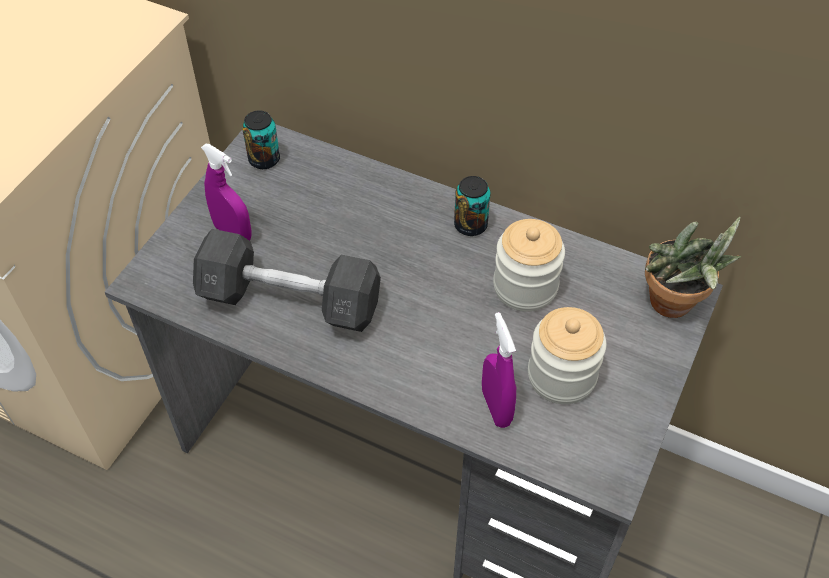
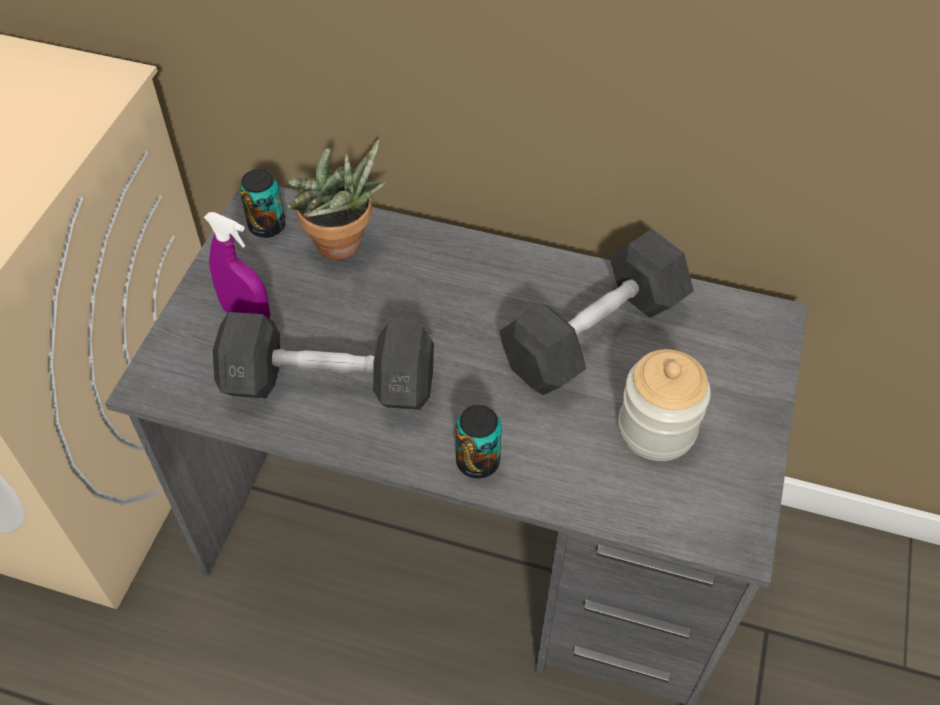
camera: 10 degrees left, 0 degrees up
(470, 225) = (518, 272): can -> can (477, 461)
(496, 407) = (591, 475): purple spray bottle -> none
(525, 287) = (594, 334): jar -> grey dumbbell
(675, 306) = (762, 334): potted plant -> potted plant (343, 248)

